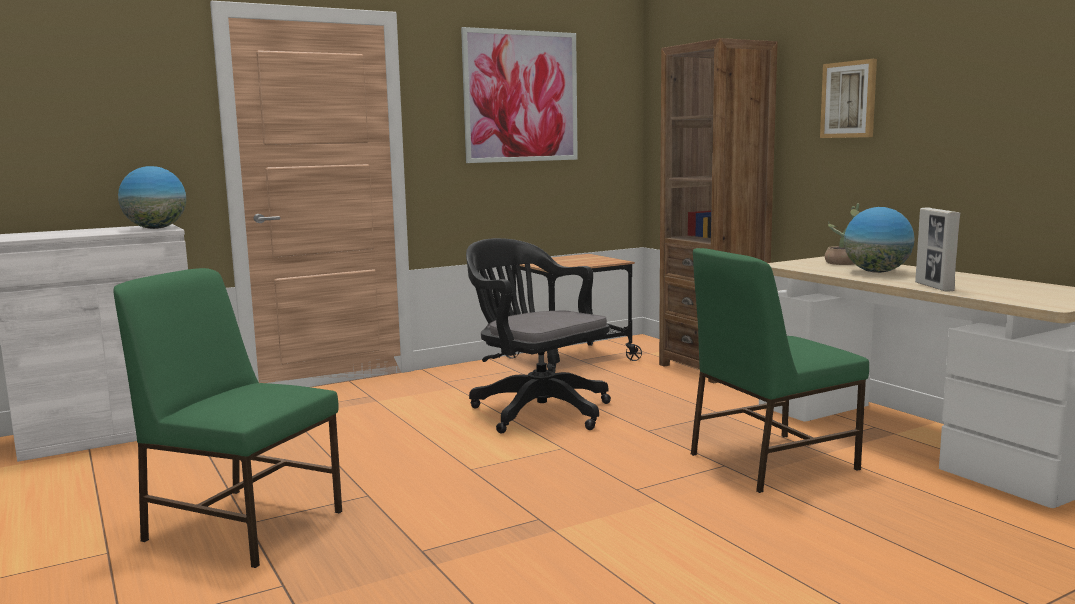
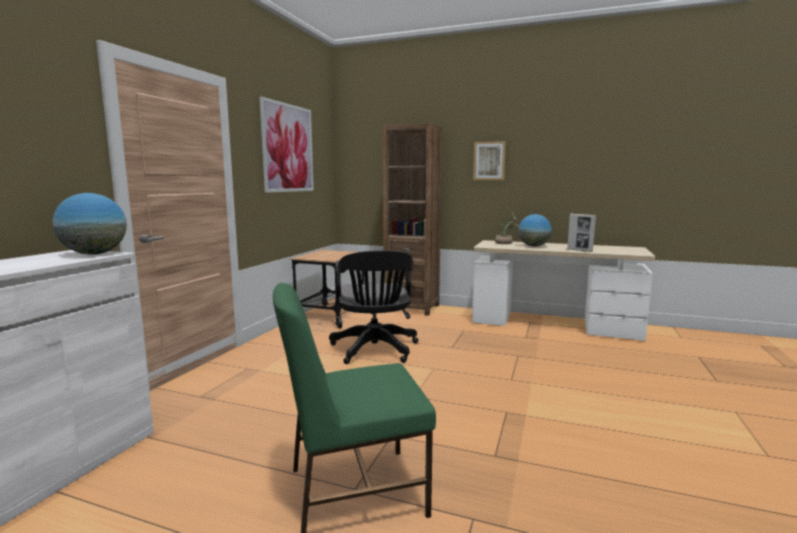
camera: 40 degrees left, 0 degrees up
(536, 410) = (375, 351): black office chair -> black office chair turned 105 degrees counterclockwise
(769, 461) = (529, 348): green chair -> none

